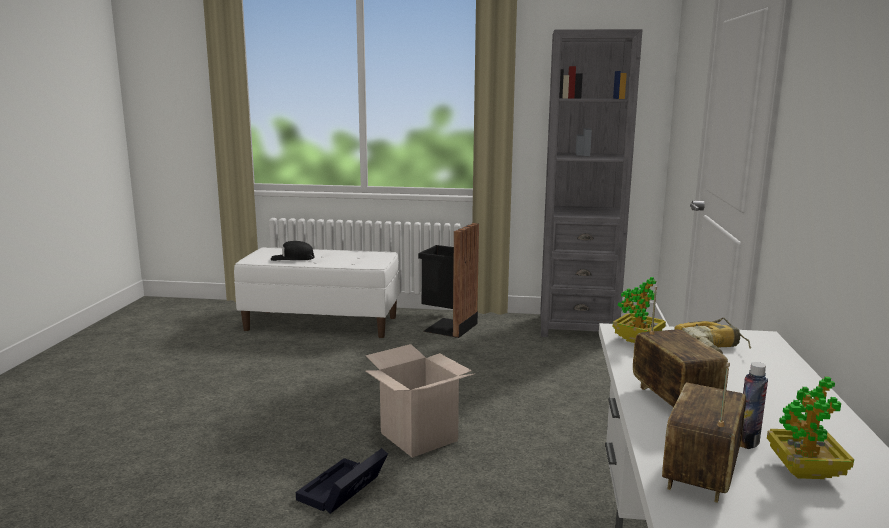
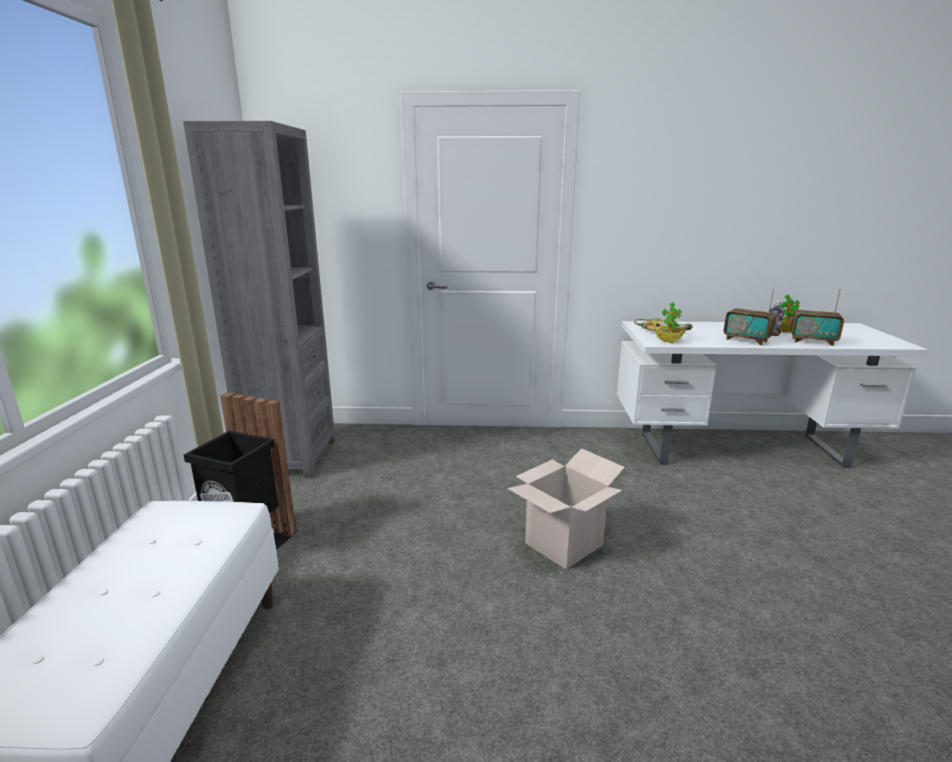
camera: 95 degrees left, 5 degrees up
(292, 258) = (111, 629): black cap -> none
(342, 492) = (681, 580): black storage box -> none
(674, 400) = (746, 340): radio -> radio turned 120 degrees counterclockwise

